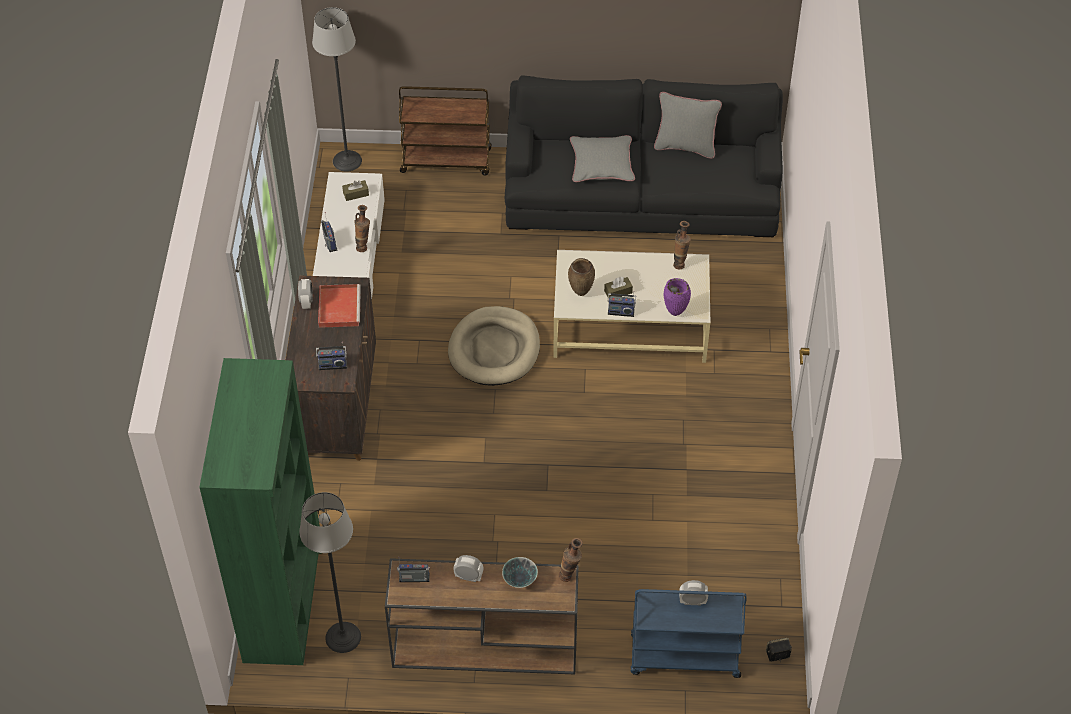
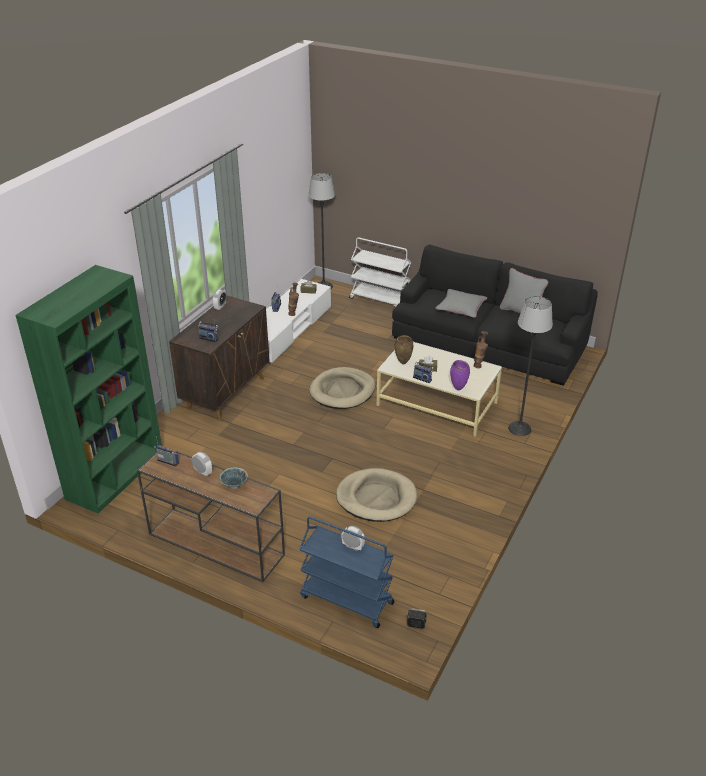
camera: 25 degrees right, 15 degrees down
(339, 306) = (236, 314): red tray -> none
(342, 637) = (134, 507): floor lamp -> floor lamp (519, 428)
(447, 161) = (380, 300): brown cart -> white cart
(570, 576) = (269, 494): vase -> none
(637, 503) = (376, 498): none -> beige dog bed

